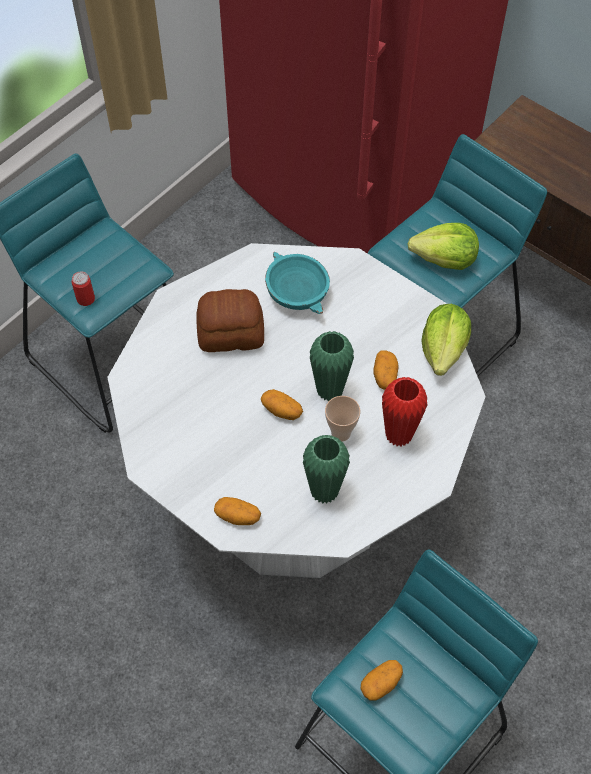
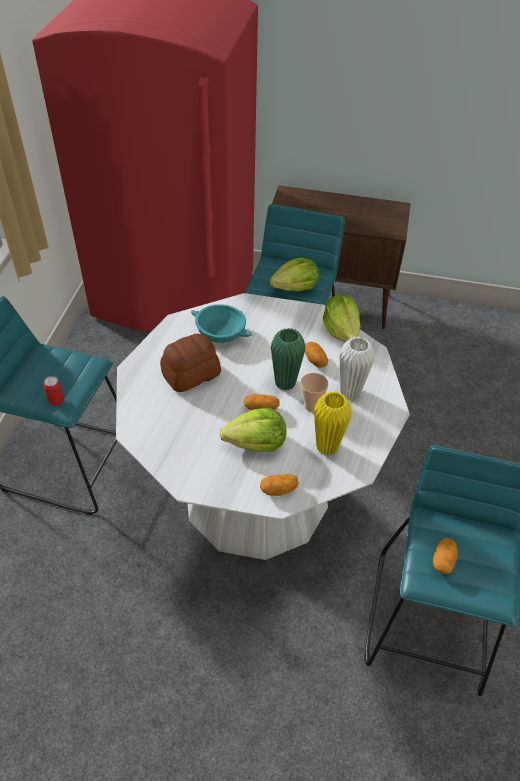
camera: 30 degrees left, 10 degrees down
(249, 451) = (256, 443): none -> lettuce
(324, 491) = (327, 447): green vase -> yellow vase
(399, 435) = (350, 391): red vase -> white vase

